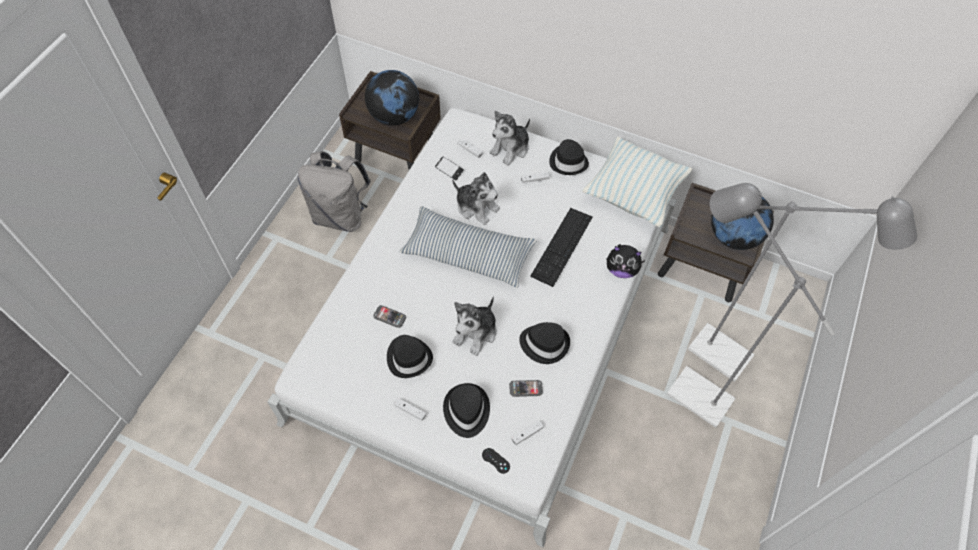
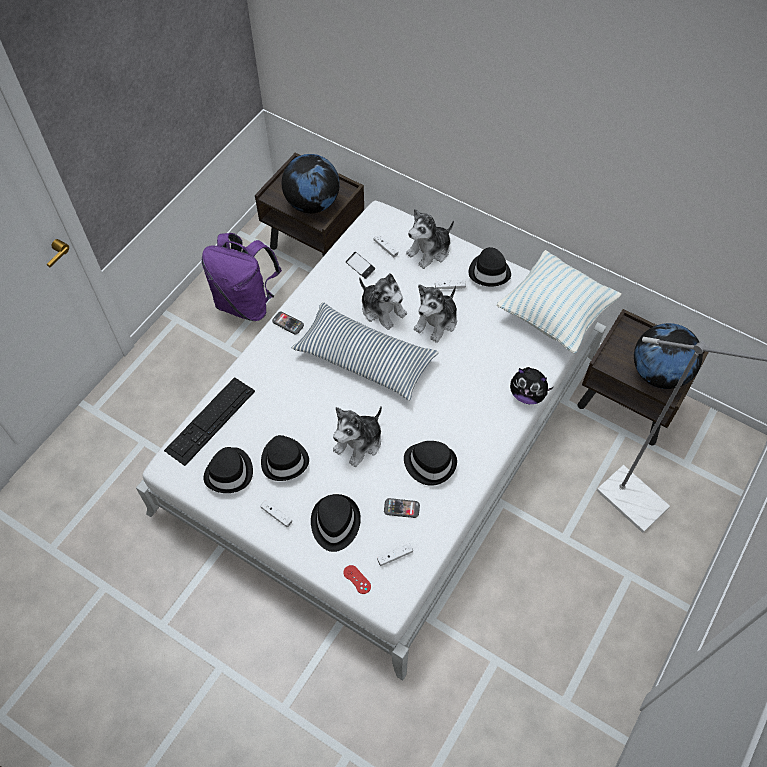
camera: 10 degrees right, 0 degrees up
(341, 215) = (246, 303): grey backpack -> purple backpack
(359, 376) = (230, 472): none -> black hat
(389, 317) = (271, 415): phone -> phone (288, 323)
(496, 460) = (357, 579): black game controller -> red game controller
(528, 212) = (437, 322): none -> plush toy
(562, 246) = (466, 362): keyboard -> keyboard (210, 420)
(689, 390) = (591, 535): grey floor lamp -> none

